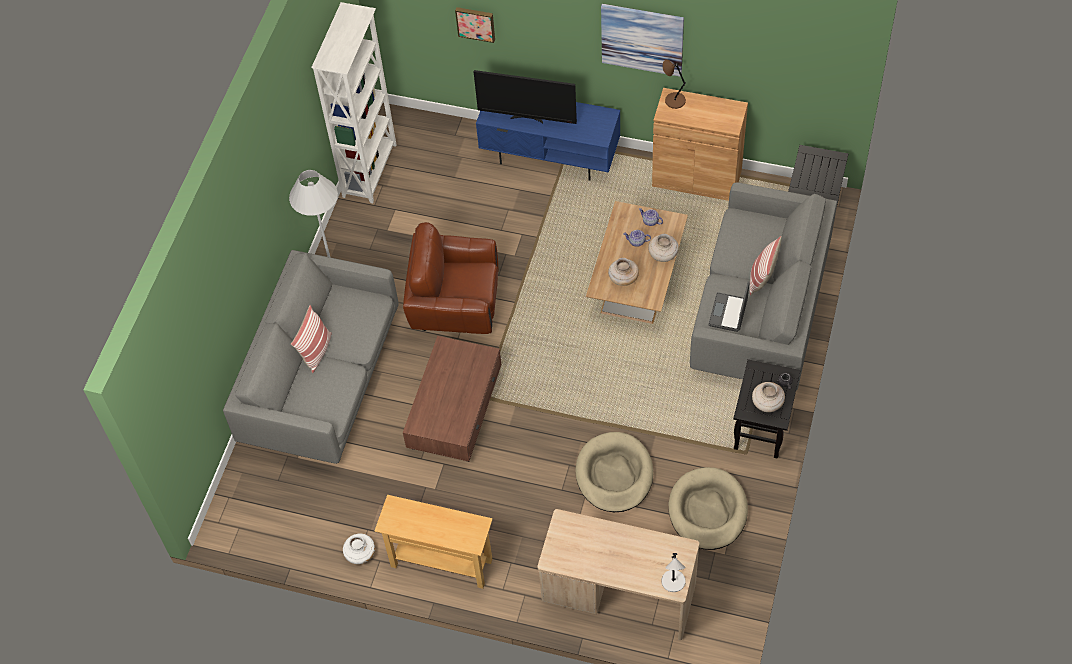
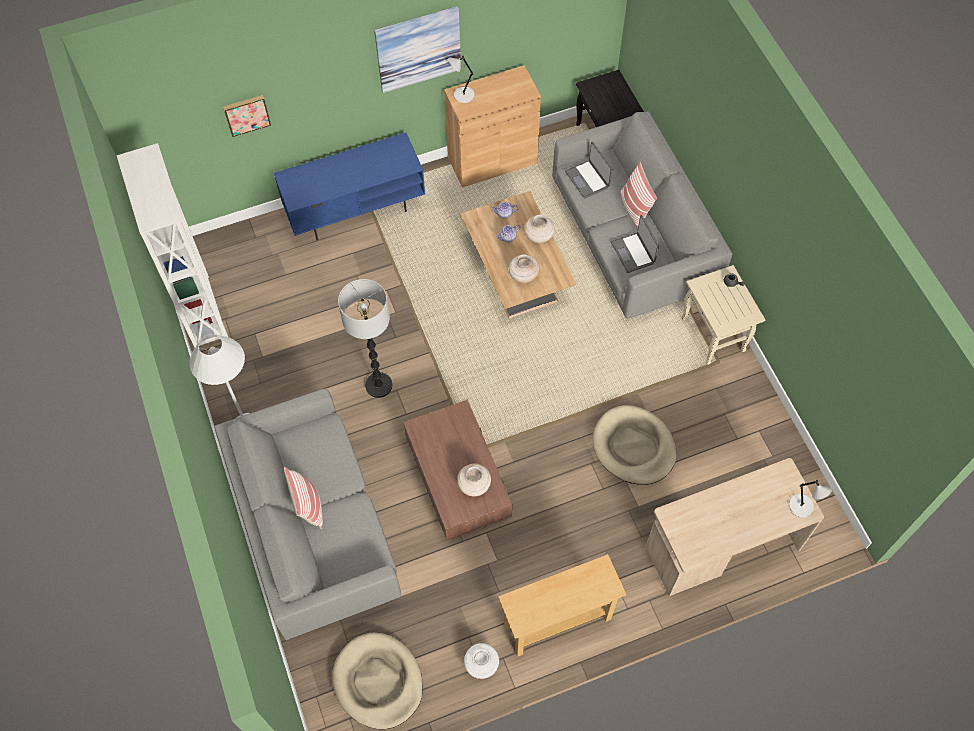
camera: 40 degrees left, 5 degrees up
(455, 304) = (378, 385): brown armchair -> floor lamp
(527, 118) = (331, 182): television -> none
(673, 100) = (462, 95): brown table lamp -> grey table lamp
(707, 510) = (730, 428): beige dog bed -> beige dog bed (378, 682)
(743, 232) = (588, 179): none -> laptop
(762, 429) = (714, 335): black side table -> beige side table
(767, 404) = (733, 308): beige vase -> beige vase (474, 485)

